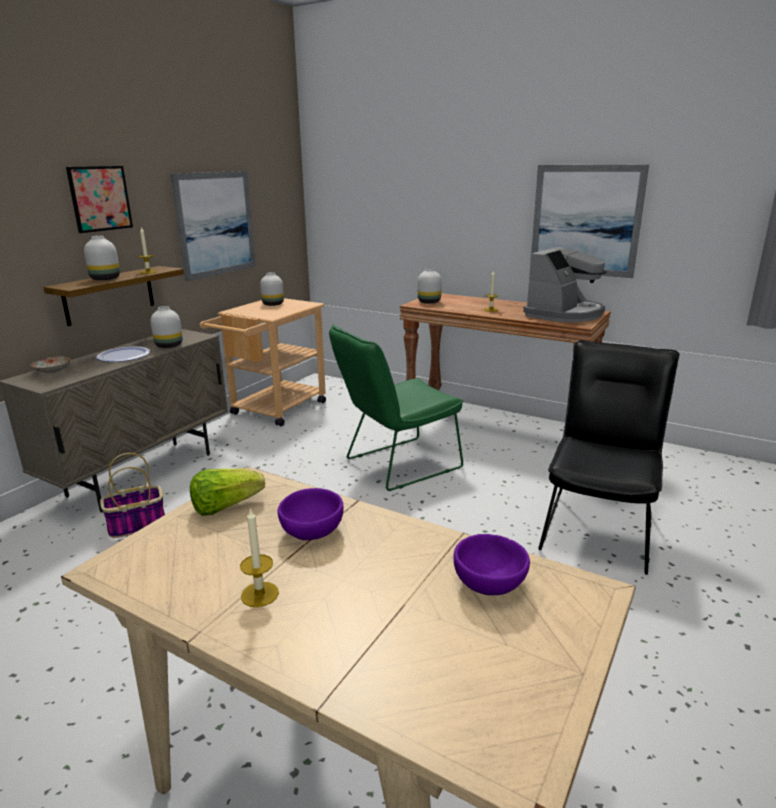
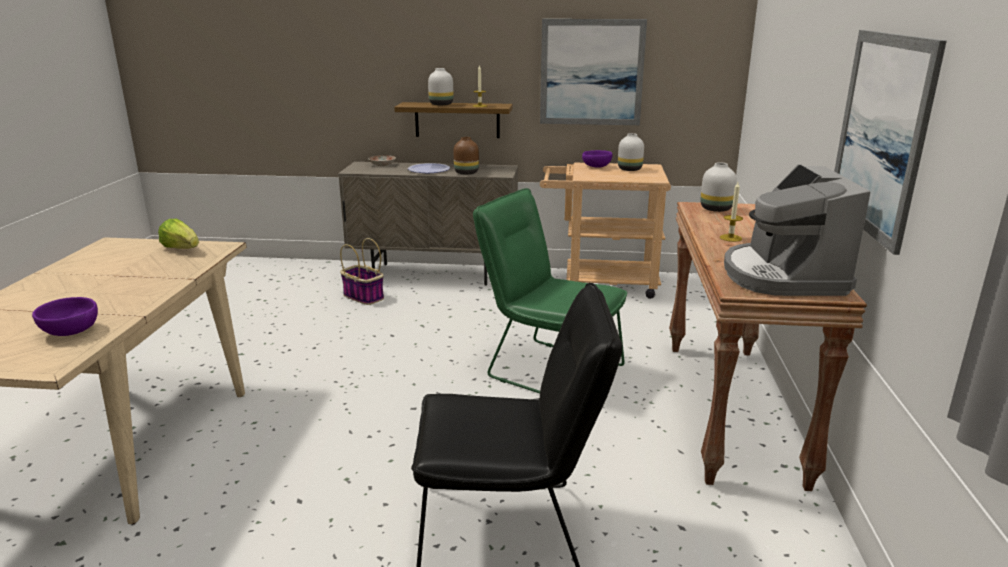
camera: 65 degrees right, 0 degrees up
(100, 198) = (463, 37): picture -> none
(169, 346) = (466, 173): white vase -> brown vase
(259, 594) = (74, 277): candle -> none
(314, 531) = (148, 275): purple bowl -> purple bowl (597, 167)
(564, 314) = (782, 276): coffee machine -> coffee machine turned 75 degrees clockwise

